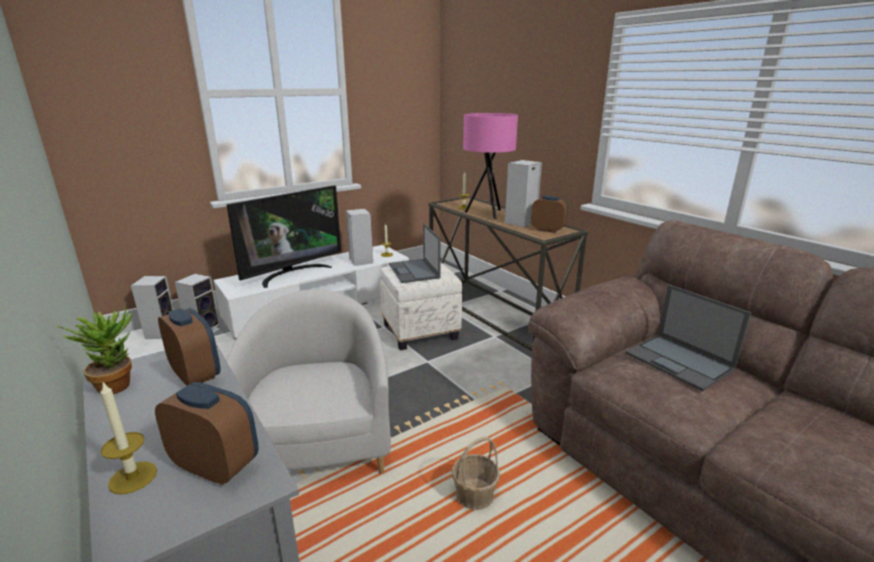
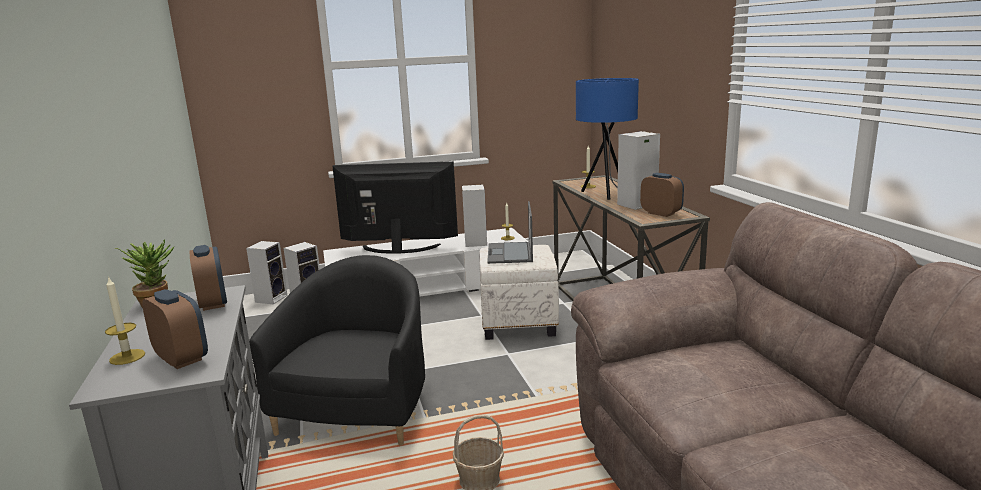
camera: 20 degrees right, 5 degrees down
(292, 273) = (399, 250): television -> television turned 150 degrees counterclockwise
(318, 442) = (358, 409): white armchair -> black armchair
(488, 214) = (608, 194): pink table lamp -> blue table lamp
(680, 362) = (724, 364): laptop -> none

